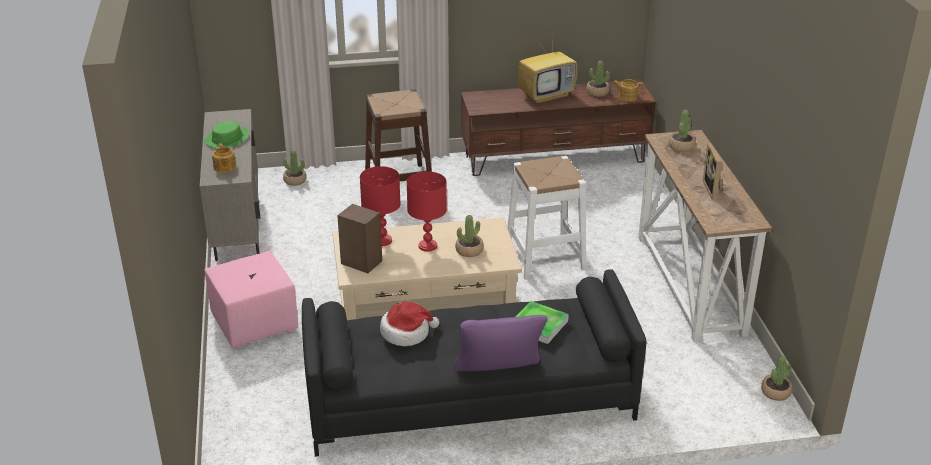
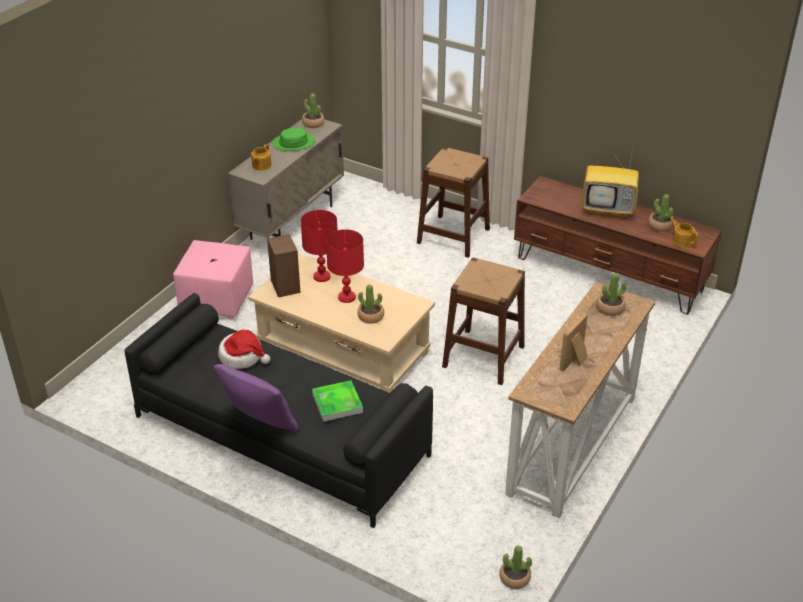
camera: 40 degrees right, 5 degrees up
(295, 181) = (378, 200): potted plant -> potted plant (313, 123)
(545, 256) = (483, 356): white stool -> brown stool

